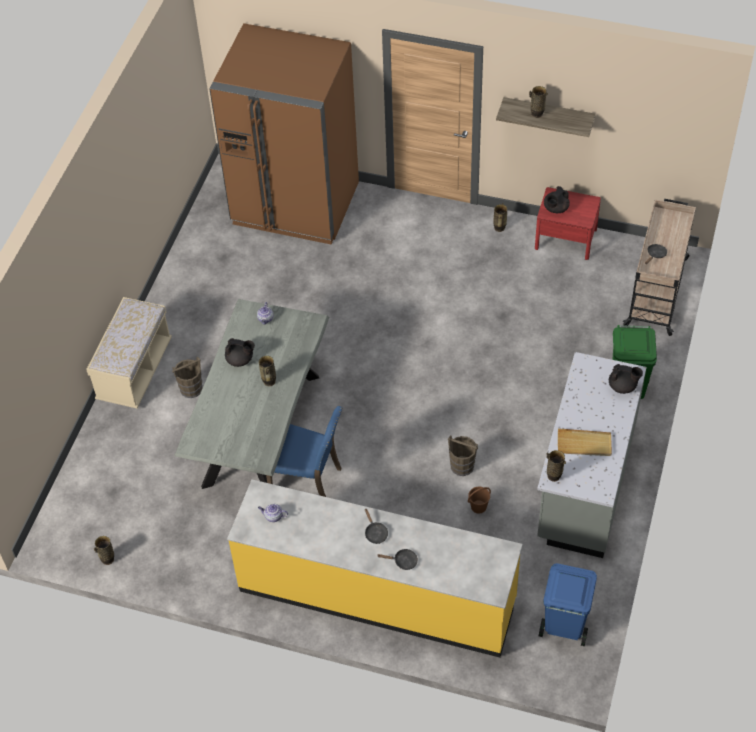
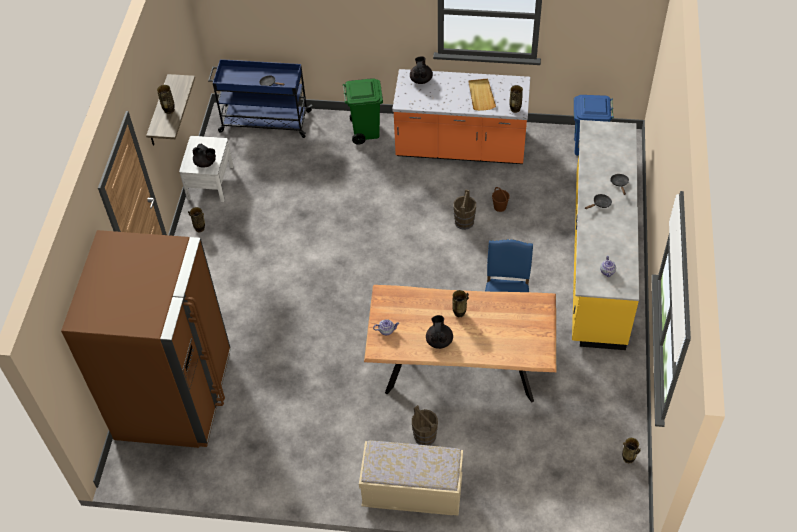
camera: 100 degrees left, 0 degrees up
(261, 430) = (460, 368): grey dining table -> brown dining table
(565, 239) = (210, 182): red nightstand -> white nightstand
(585, 482) = (460, 148): grey counter -> orange counter
(657, 291) = (264, 121): beige cart -> blue cart

